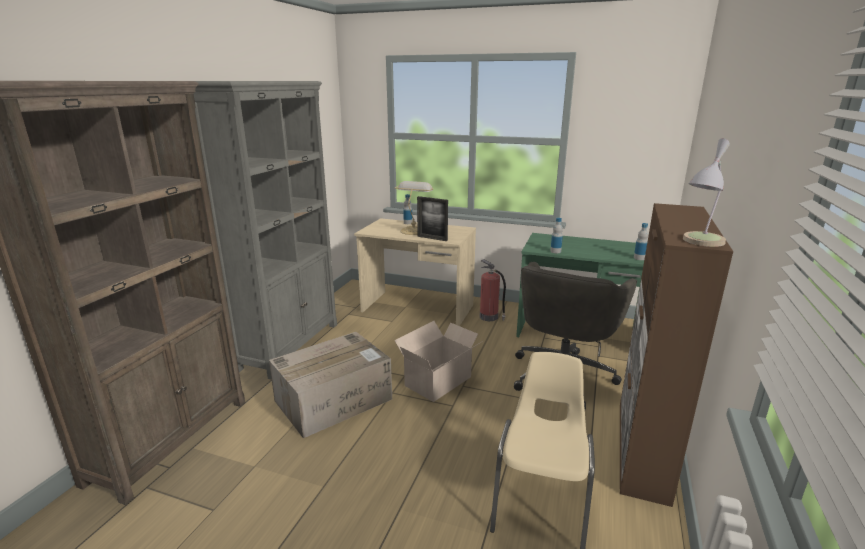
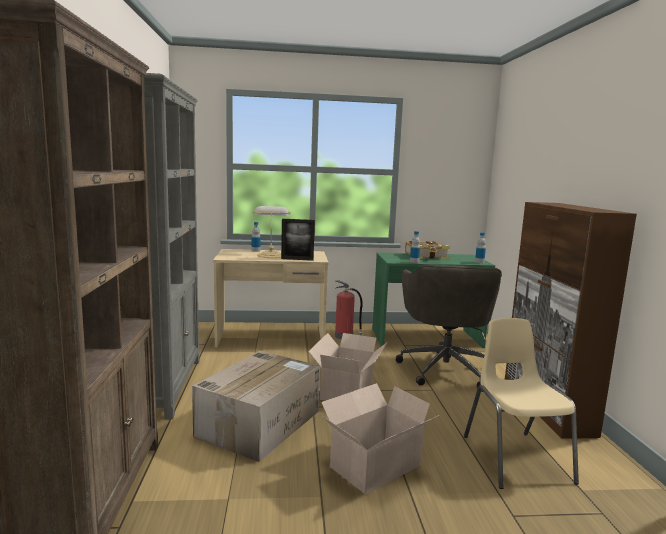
camera: 25 degrees left, 10 degrees down
(391, 470) = (373, 467): none -> cardboard box
(581, 244) = (426, 257): none -> book
(699, 242) = (608, 211): table lamp -> none

